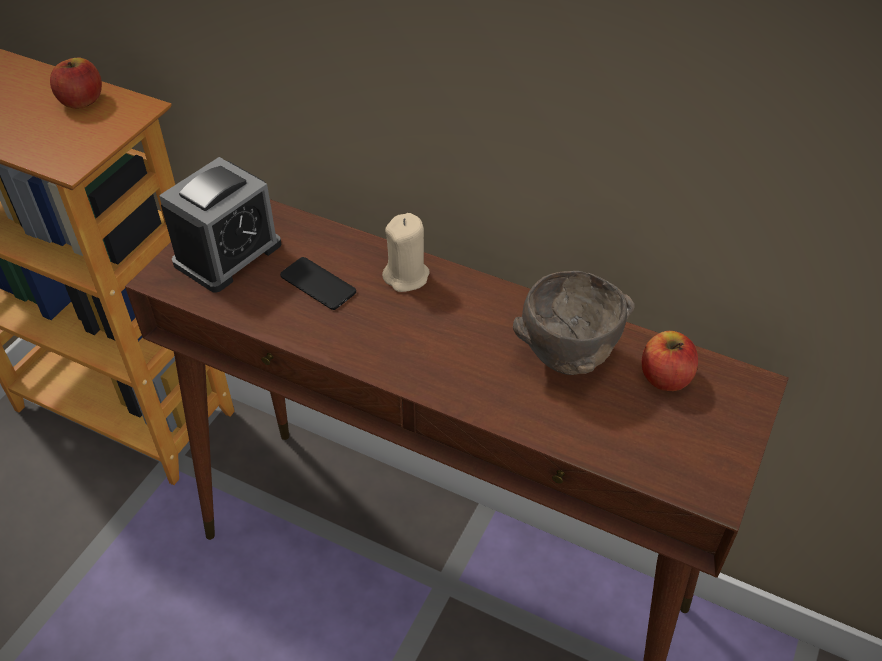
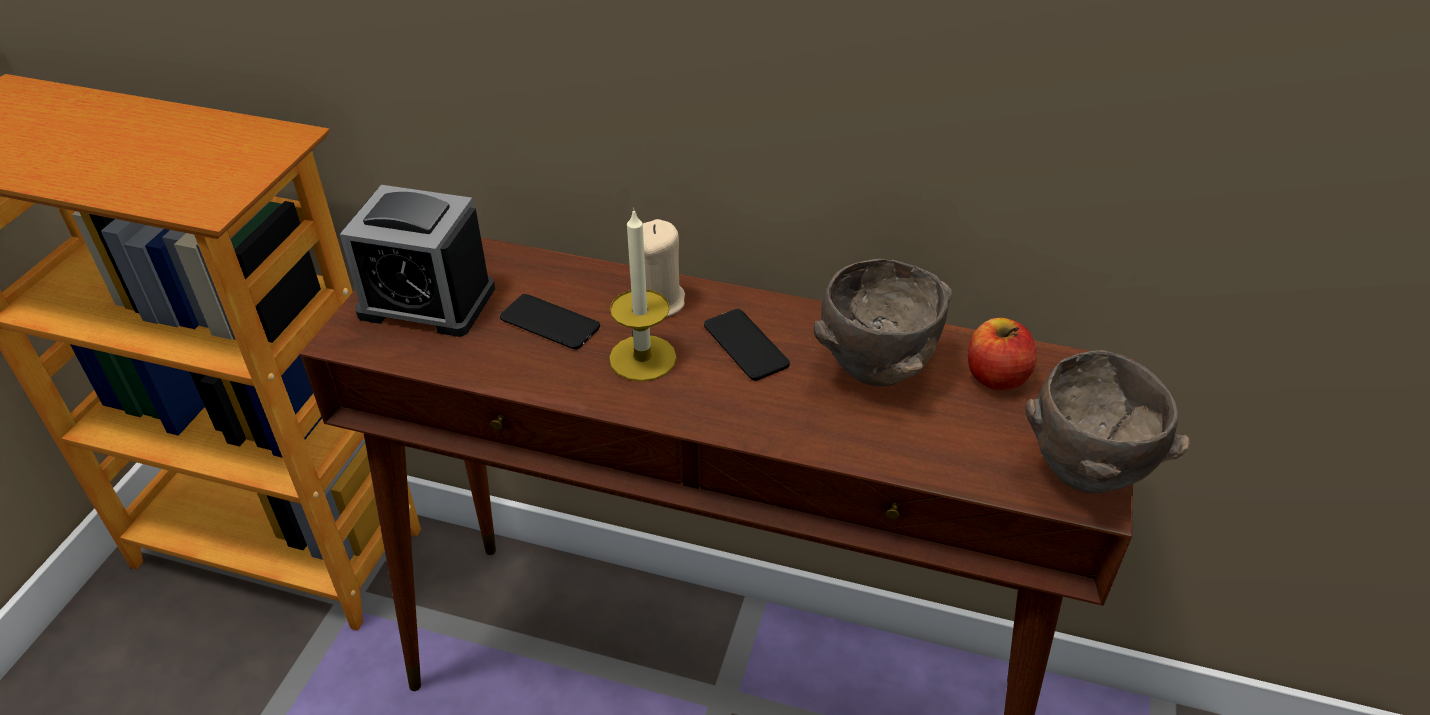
camera: 10 degrees left, 5 degrees down
(81, 101) = (211, 136): apple -> none
(228, 254) = (427, 301): alarm clock -> alarm clock turned 75 degrees clockwise
(383, 324) = (642, 358): none -> candle
(467, 323) = (746, 345): none -> phone
(714, 473) = (1085, 475): none -> brown bowl

